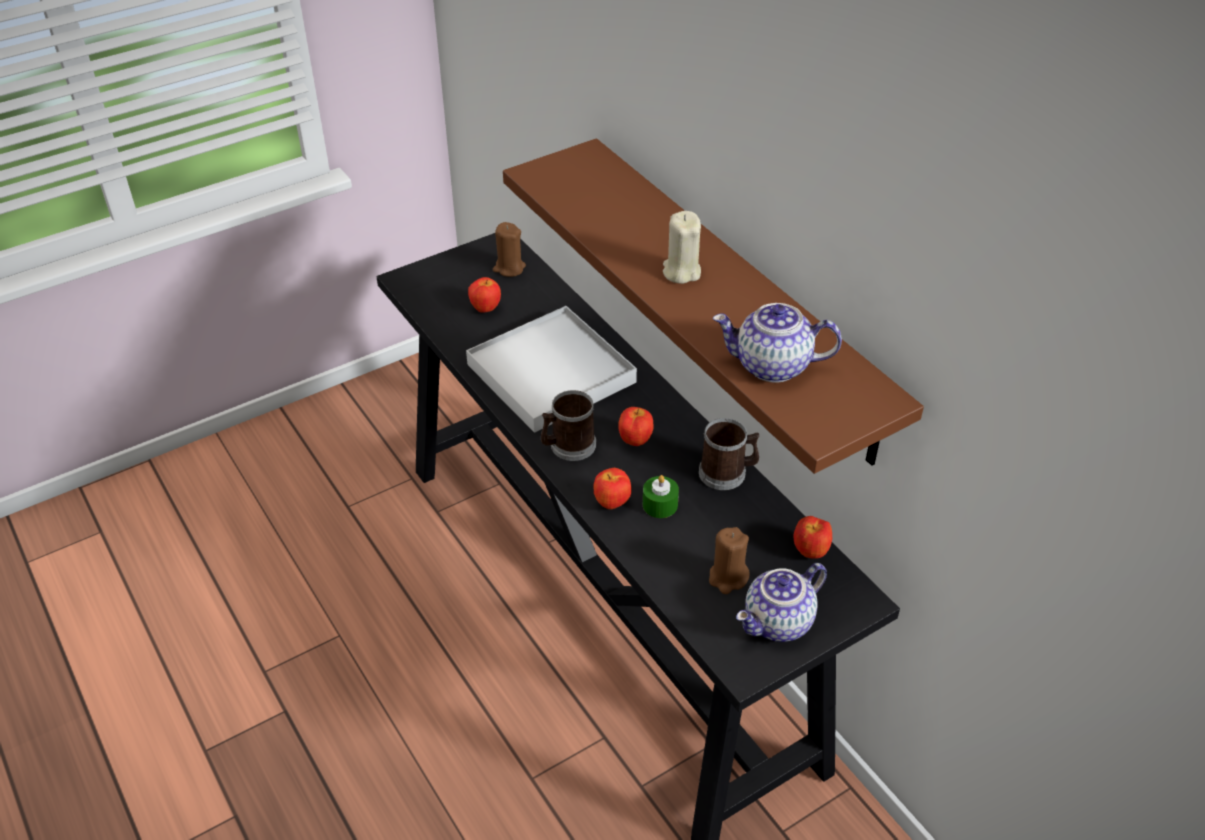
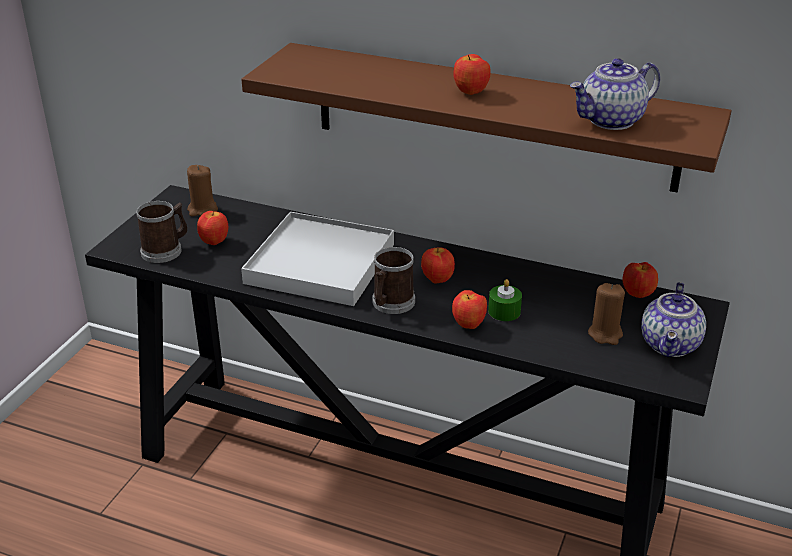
camera: 35 degrees left, 10 degrees down
(681, 272) = (470, 93): beige candle -> apple
(727, 473) = (526, 273): mug -> mug (165, 250)

